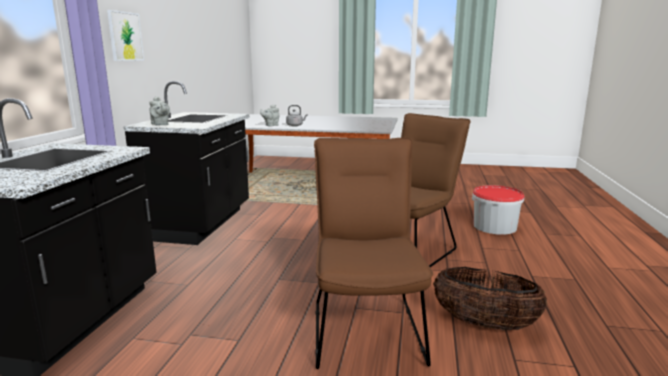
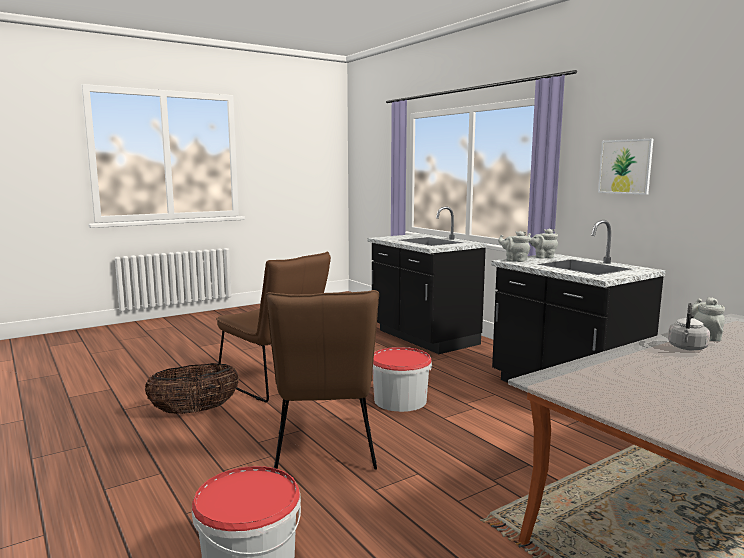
camera: 135 degrees right, 5 degrees down
(193, 126) = (514, 260): none -> grey teapot
(300, 259) = (400, 400): none -> bucket

